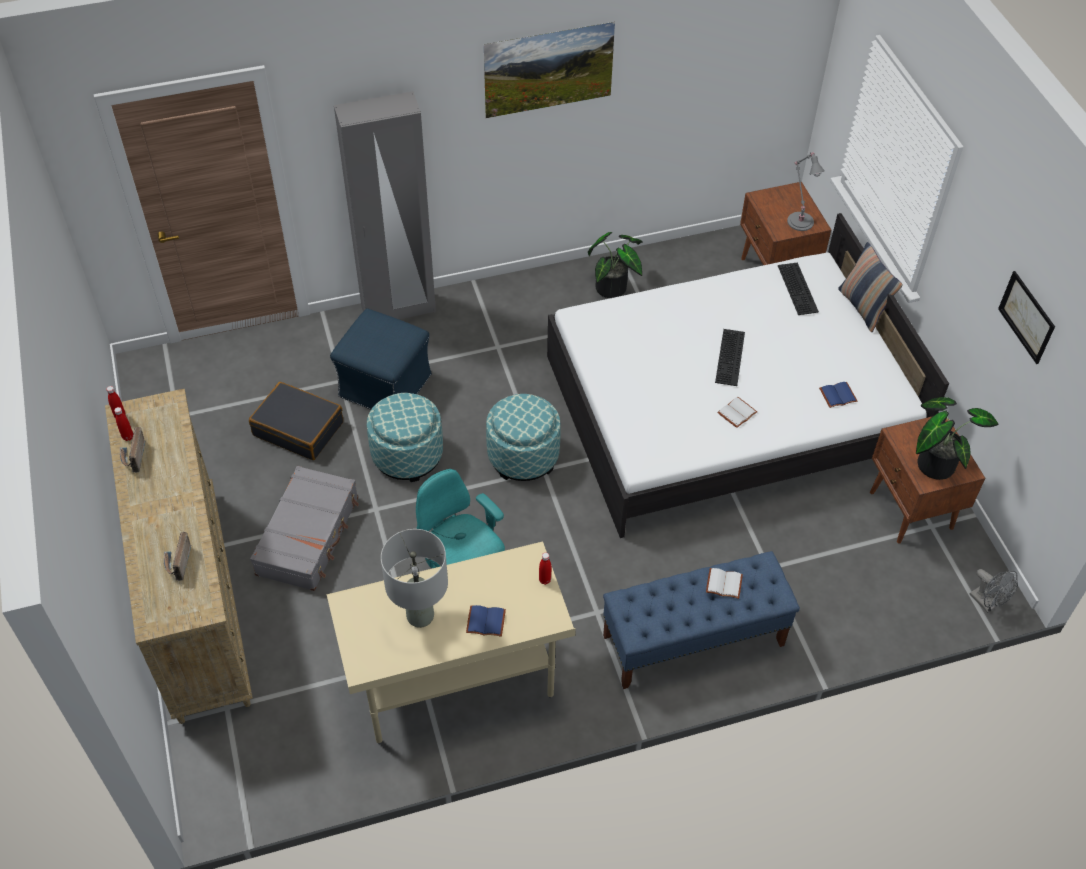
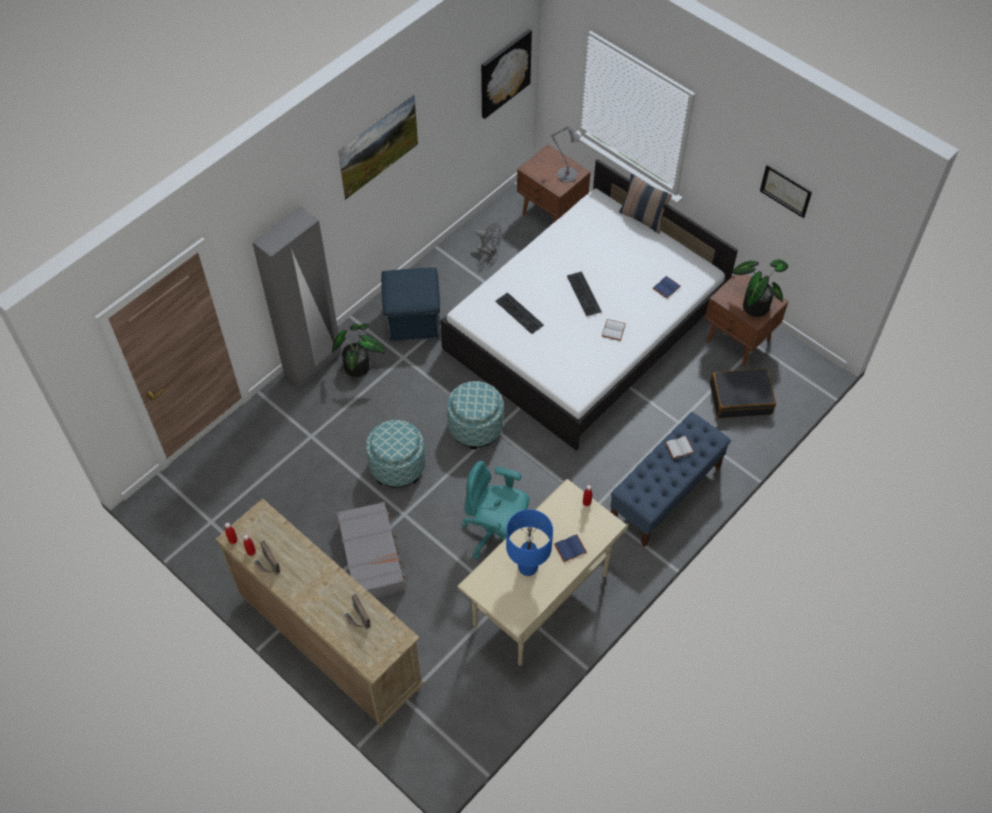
camera: 30 degrees left, 5 degrees up
(298, 428) = (307, 485): black suitcase -> black suitcase (740, 398)
(384, 385) = (344, 424): blue ottoman -> blue ottoman (412, 320)
(419, 616) = (527, 567): grey table lamp -> blue table lamp
(614, 287) = (452, 275): potted plant -> potted plant (359, 365)
(764, 60) = (504, 73): none -> picture
(799, 289) = (595, 224): keyboard -> keyboard (520, 313)
(987, 603) = (817, 379): grey fan -> grey fan (489, 249)

